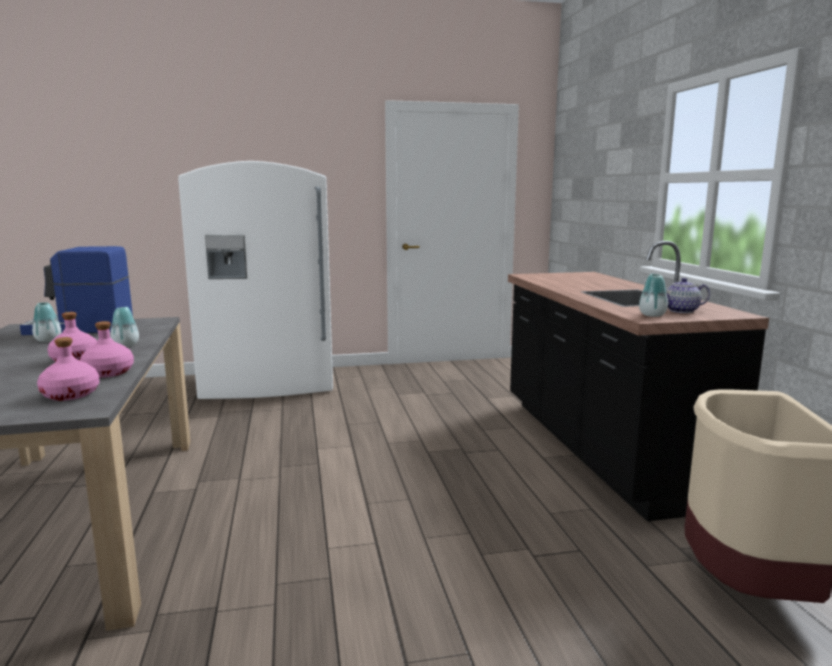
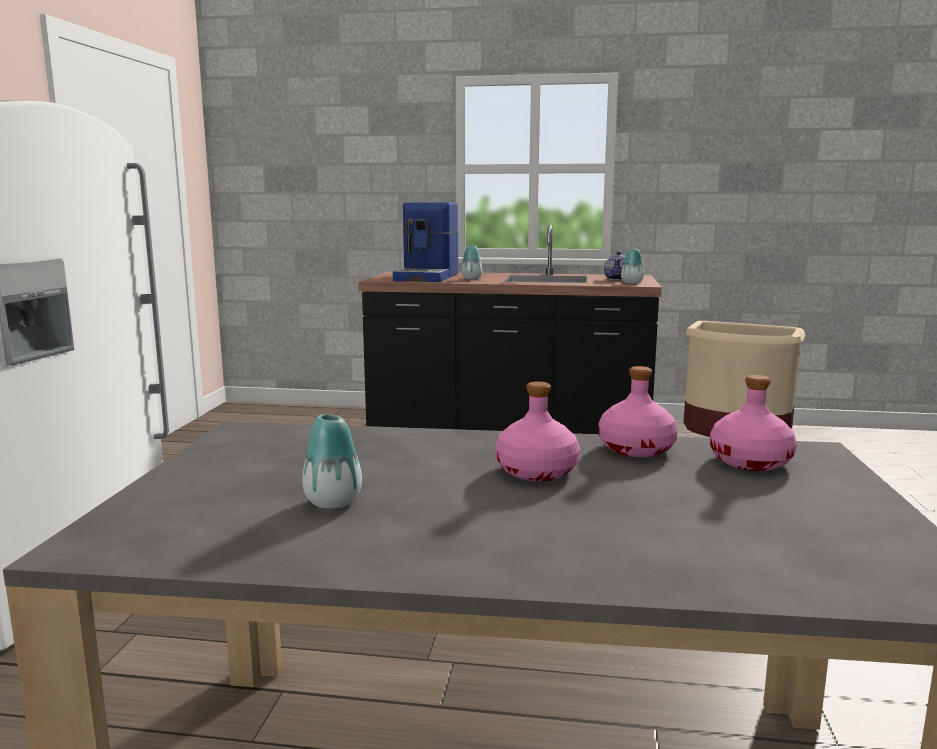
camera: 70 degrees left, 0 degrees up
(81, 328) = (227, 483): coffee machine -> coffee machine (428, 277)
(126, 345) = (451, 446): vase -> vase (471, 278)

